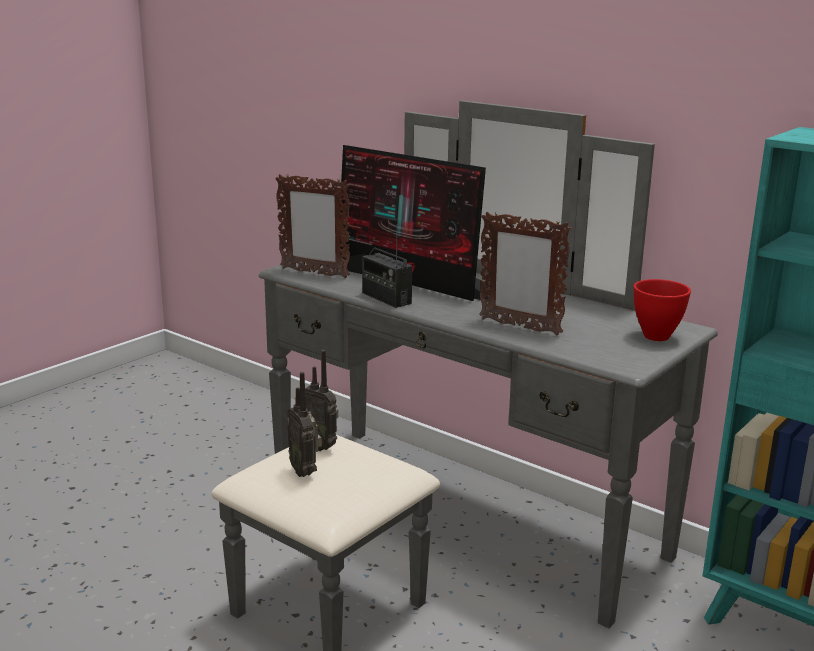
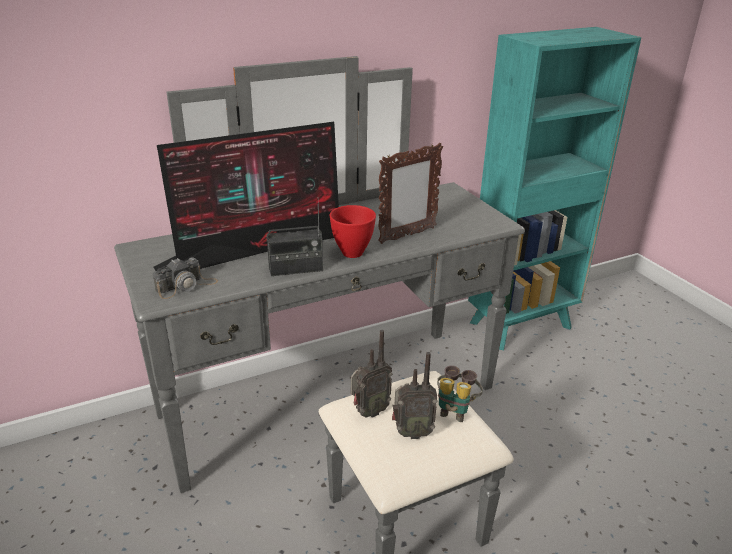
camera: 65 degrees left, 10 degrees up
(314, 273) = (186, 286): picture frame -> camera
(360, 489) = (455, 410): none -> binoculars
(658, 336) = (457, 200): red bowl -> red bowl (353, 252)

